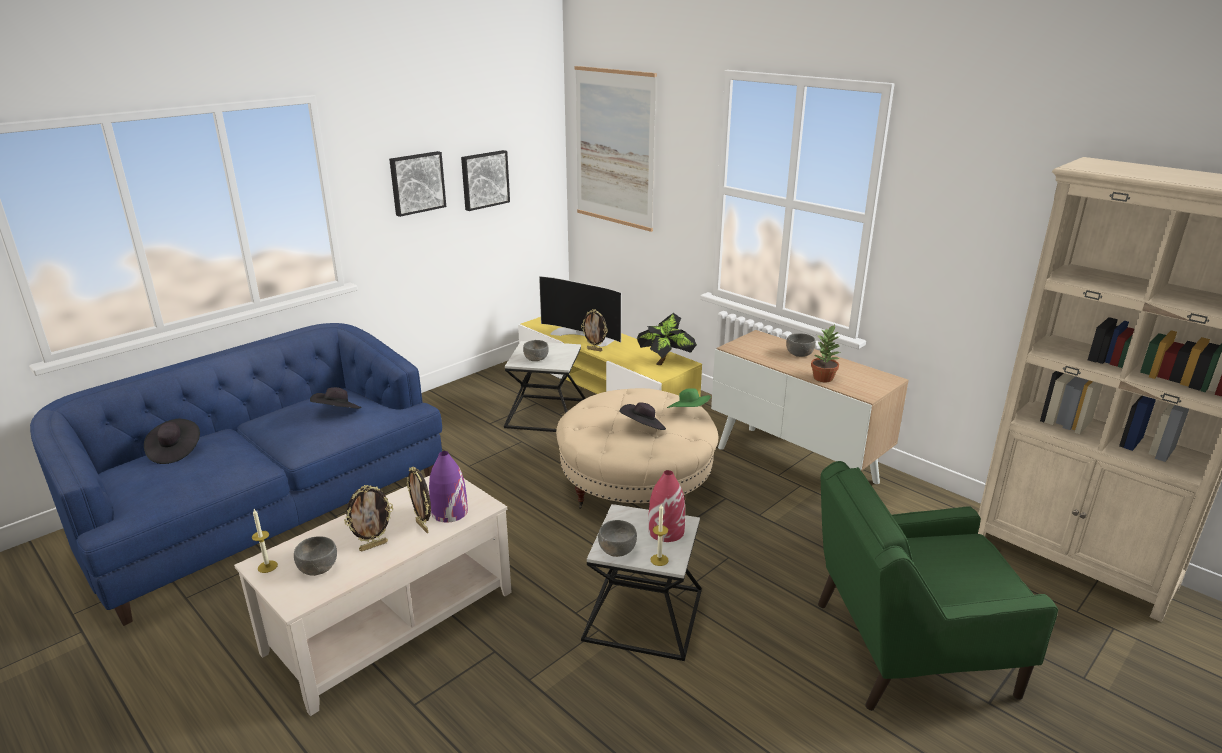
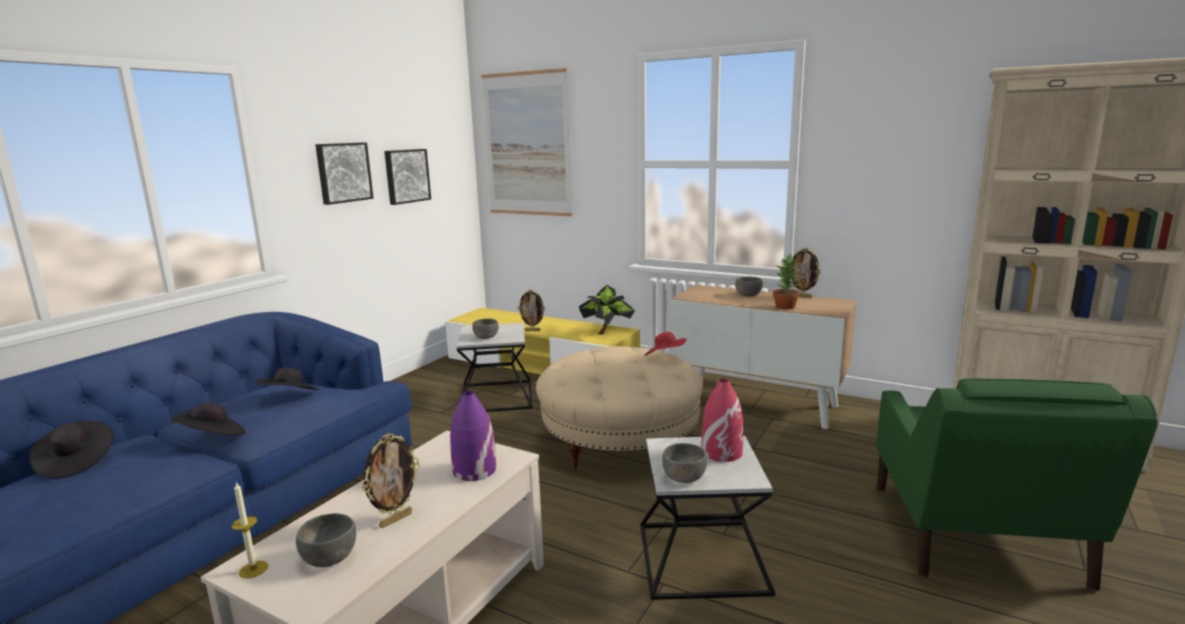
camera: 15 degrees left, 10 degrees down
(423, 526) = (450, 489): picture frame -> picture frame (802, 296)
(584, 335) = (515, 322): television -> none
(643, 428) = (631, 374): black hat -> black hat (213, 438)
(659, 560) = (735, 478): candle -> none
(689, 413) = (665, 358): green hat -> red hat
(908, 648) = (974, 536): green armchair -> green armchair turned 60 degrees counterclockwise

